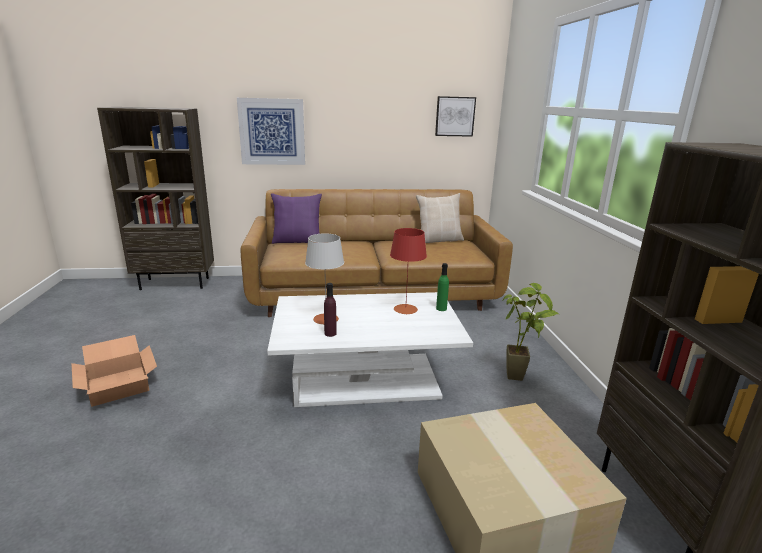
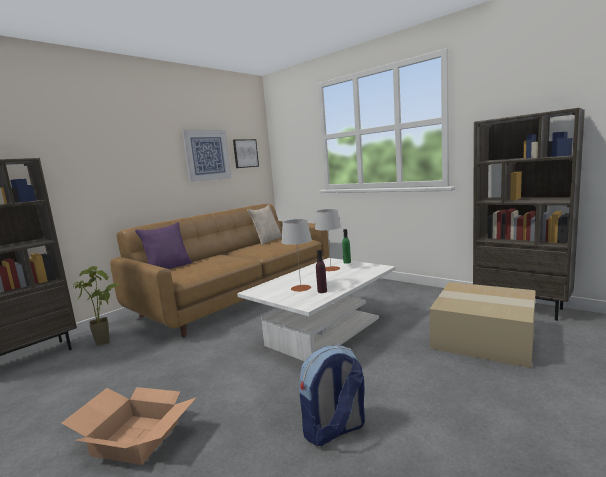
camera: 40 degrees left, 10 degrees down
(196, 479) = (334, 430): none -> backpack
(272, 132) = (111, 177): picture -> picture (207, 155)
(405, 309) = (331, 269): red table lamp -> grey table lamp
(522, 378) = (393, 294): potted plant -> potted plant (109, 341)

